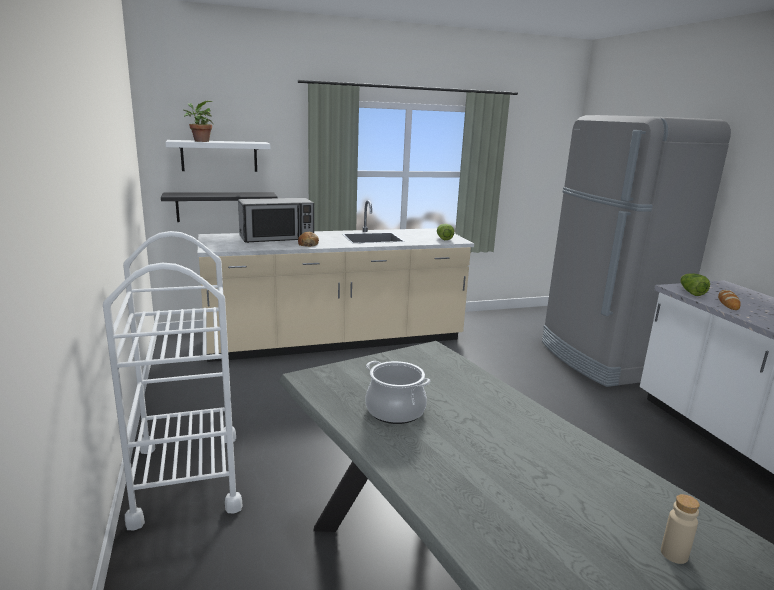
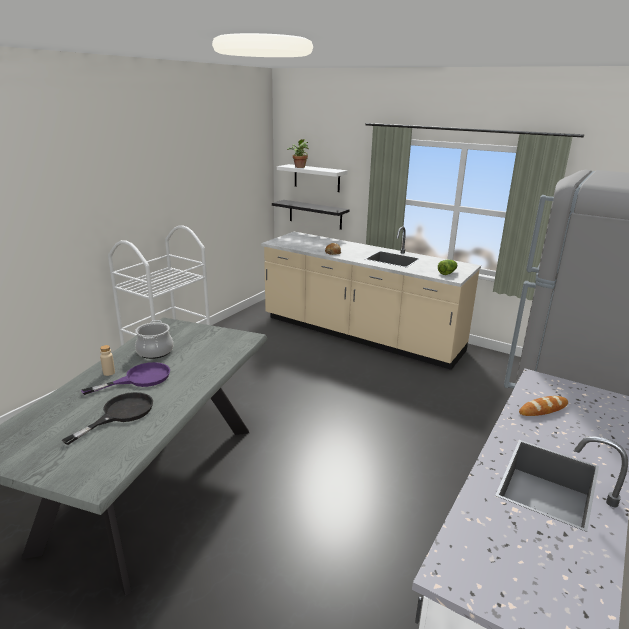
camera: 50 degrees right, 5 degrees up
(277, 238) = (328, 244): microwave -> none
(472, 445) = (140, 379): none -> purple frying pan
(571, 489) = (120, 414): none -> black frying pan
(674, 554) = (82, 453): beige bottle -> beige bottle (109, 373)
(690, 292) = (537, 387): lettuce -> none

